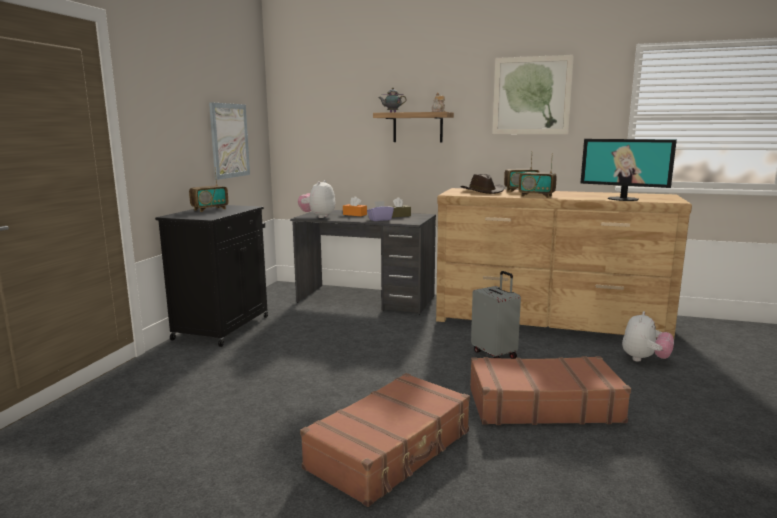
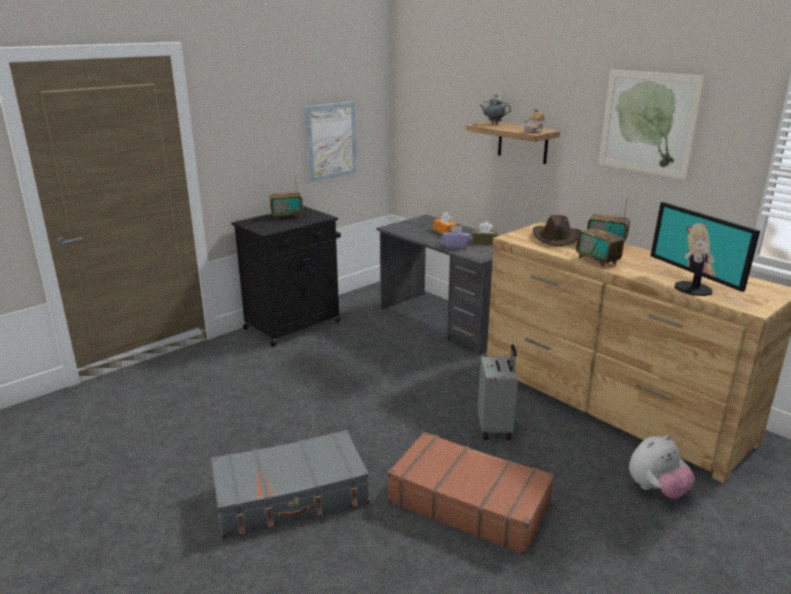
camera: 30 degrees right, 10 degrees up
(318, 216) = (405, 228): plush toy -> none
(391, 450) = (291, 496): brown suitcase -> grey suitcase

